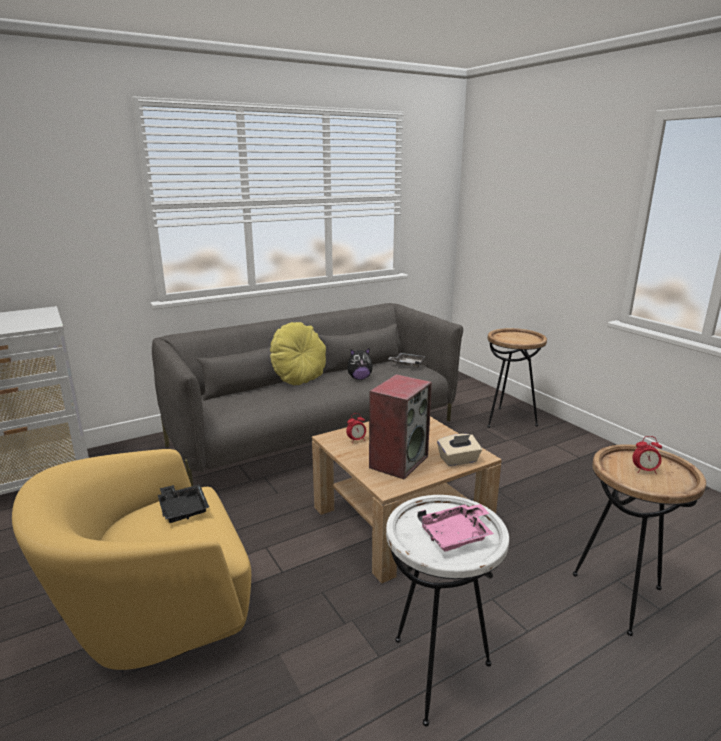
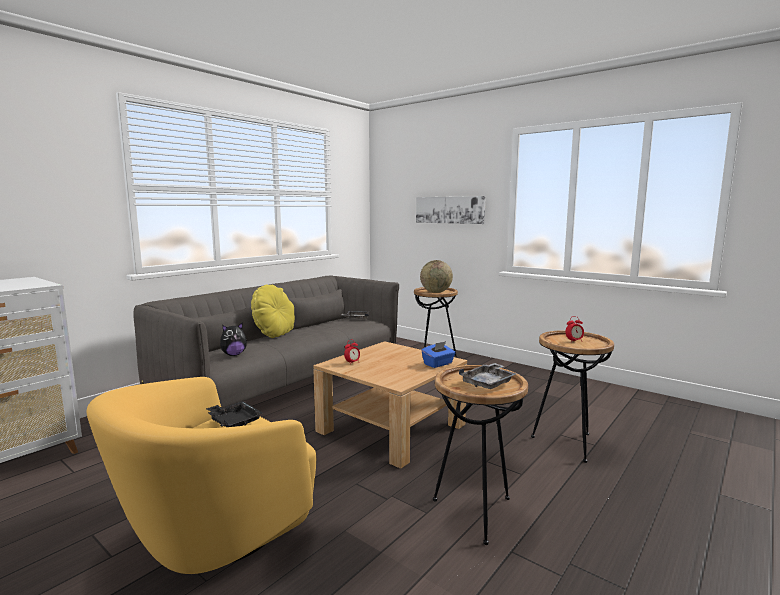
camera: 20 degrees left, 10 degrees down
(359, 378) = (325, 329): plush toy -> plush toy (234, 354)
(398, 461) = (395, 370): speaker -> none
(436, 673) = (475, 512): white side table -> brown side table
(456, 535) = (488, 383): pink tray -> grey tray
(458, 460) = (438, 364): beige tissue box -> blue tissue box
(516, 339) = (436, 292): none -> globe
(554, 225) = (449, 210): none -> picture

